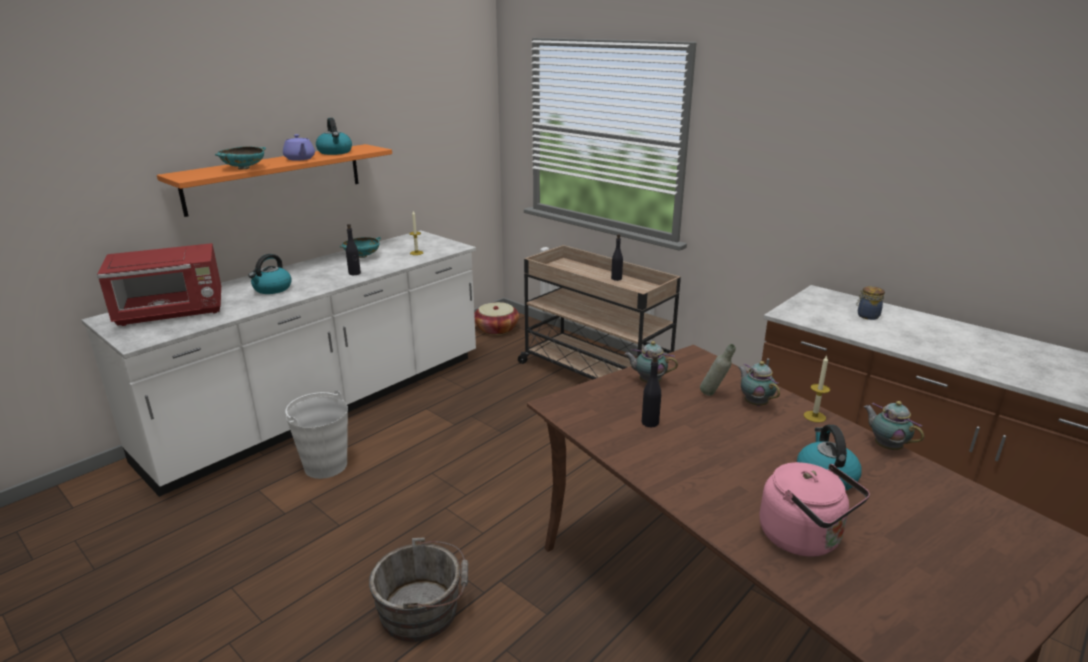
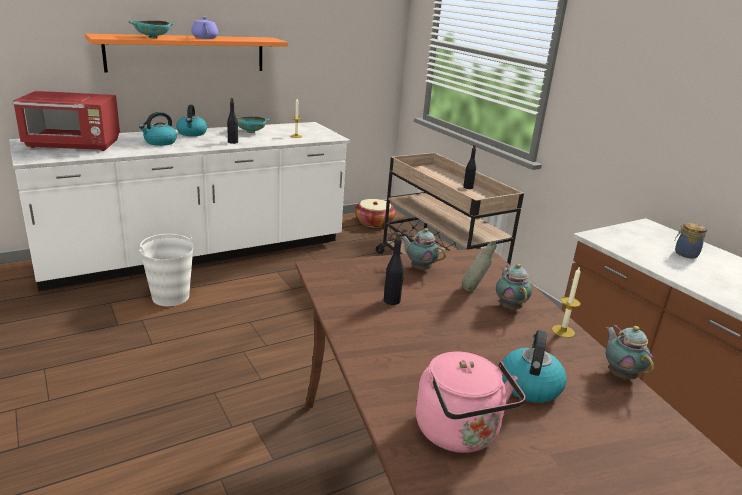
camera: 15 degrees right, 0 degrees up
(335, 152) = (239, 38): kettle -> kettle (192, 133)
(424, 610) = (174, 427): grey bucket -> none

